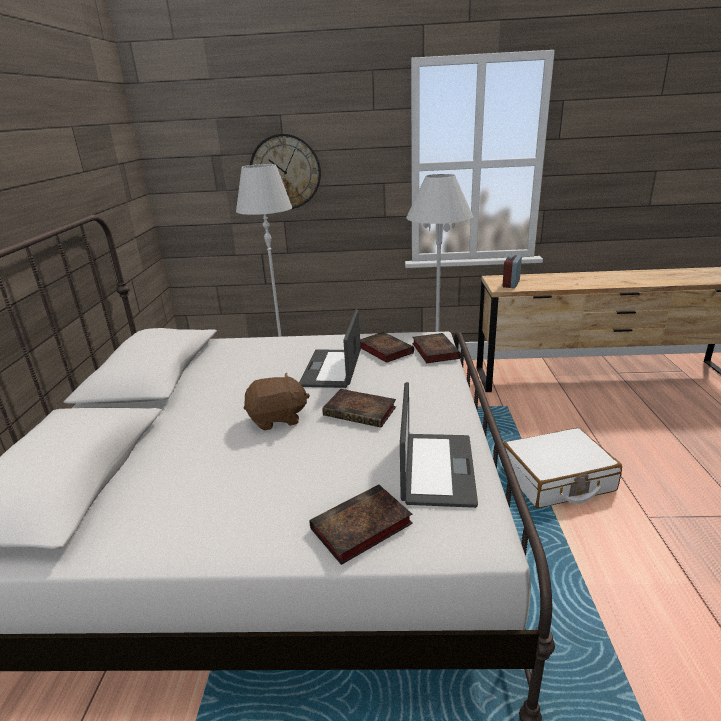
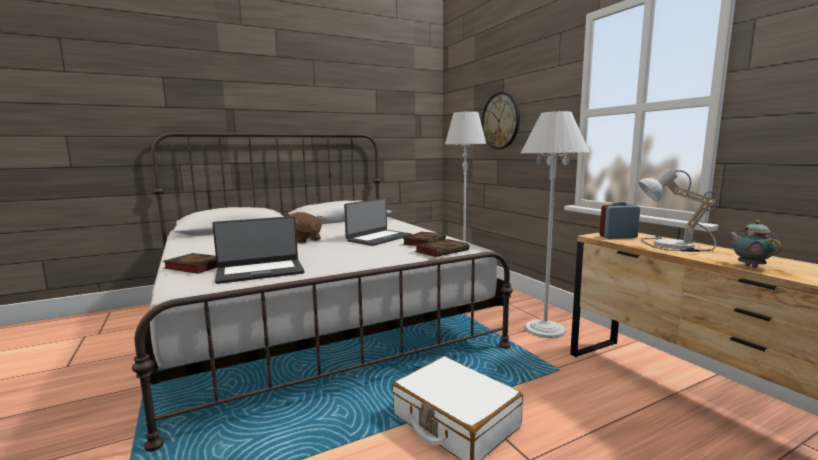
camera: 60 degrees right, 15 degrees down
(332, 369) = (378, 238): laptop -> laptop turned 150 degrees clockwise
(362, 412) = (324, 250): book -> none
(550, 280) = (673, 245): none -> table lamp
(613, 283) = (749, 266): none -> teapot

